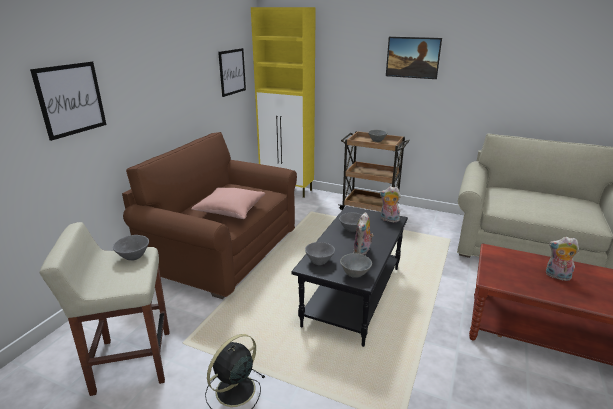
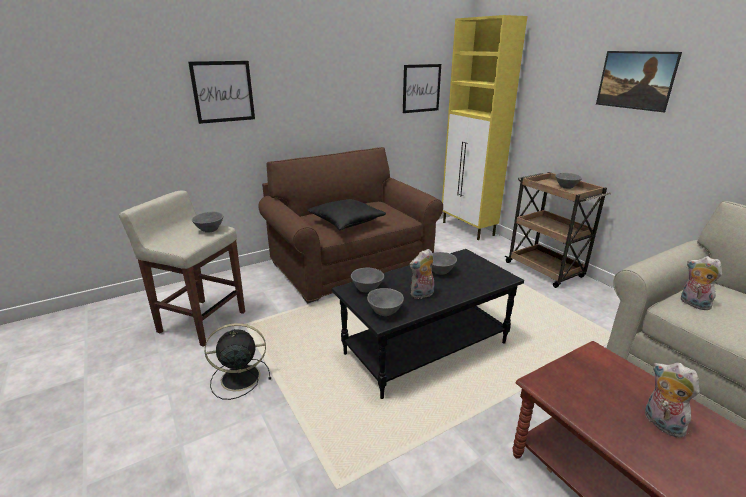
camera: 35 degrees right, 0 degrees up
(230, 210) = (346, 222): pink pillow -> black pillow
(389, 219) = (495, 275): plush toy -> plush toy (692, 304)

